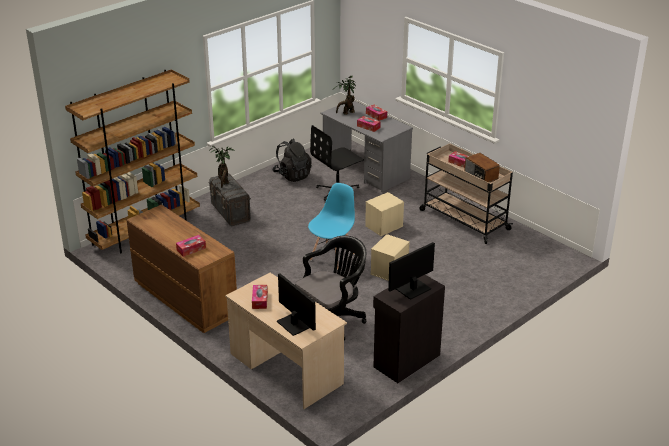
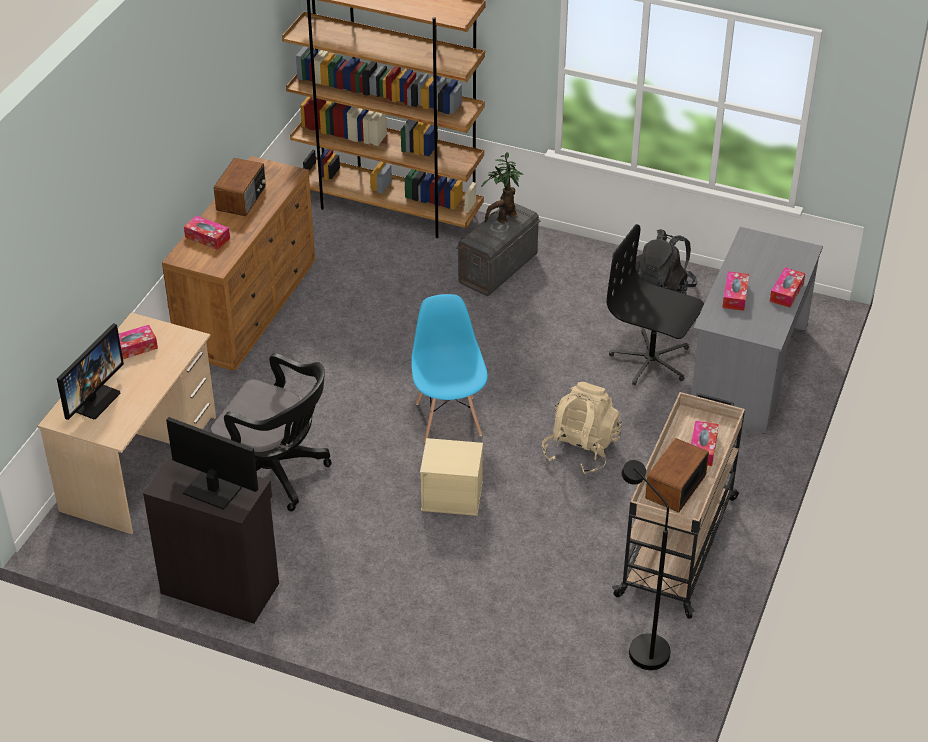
camera: 65 degrees right, 10 degrees up
(166, 230) = (242, 198): none -> radio
(332, 257) = (449, 418): blue chair -> blue chair turned 105 degrees counterclockwise
(346, 113) = (765, 255): potted plant -> none
(384, 226) = (581, 449): beige storage box -> beige backpack
(519, 246) = (641, 646): none -> black floor lamp

